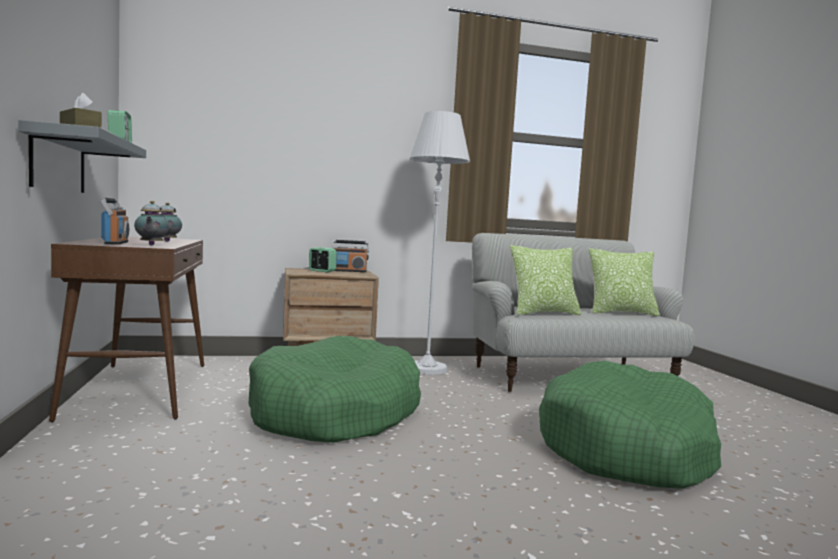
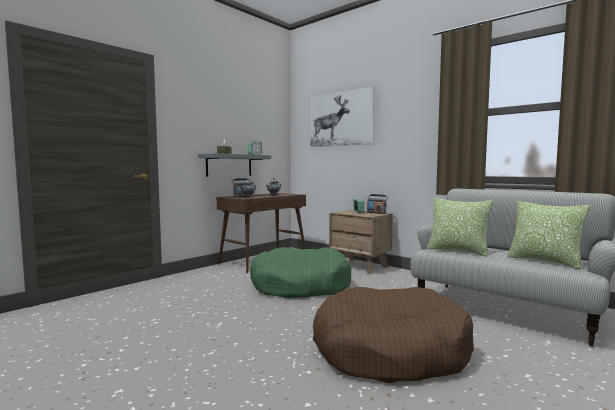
camera: 55 degrees right, 0 degrees up
(264, 99) = (341, 119): none -> picture
(427, 369) = (407, 280): white floor lamp -> none
(627, 449) = (390, 350): green dog bed -> brown dog bed

